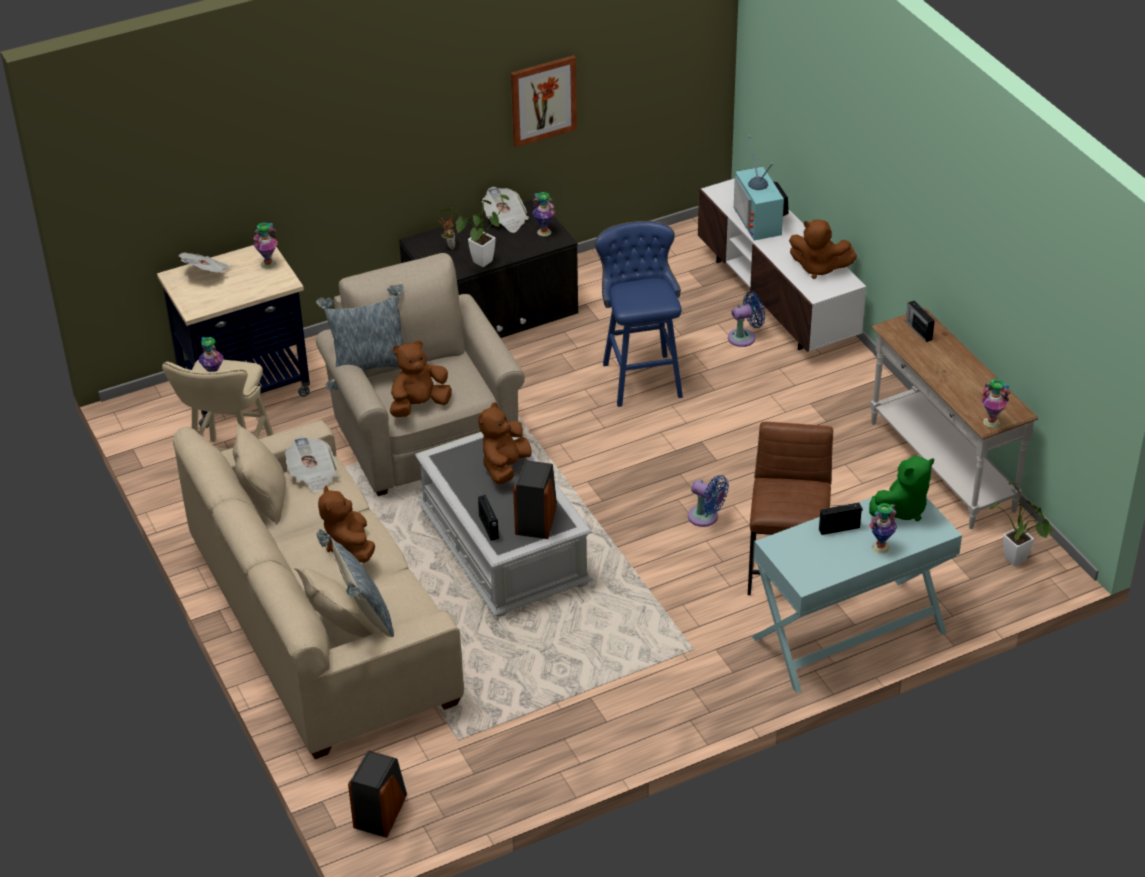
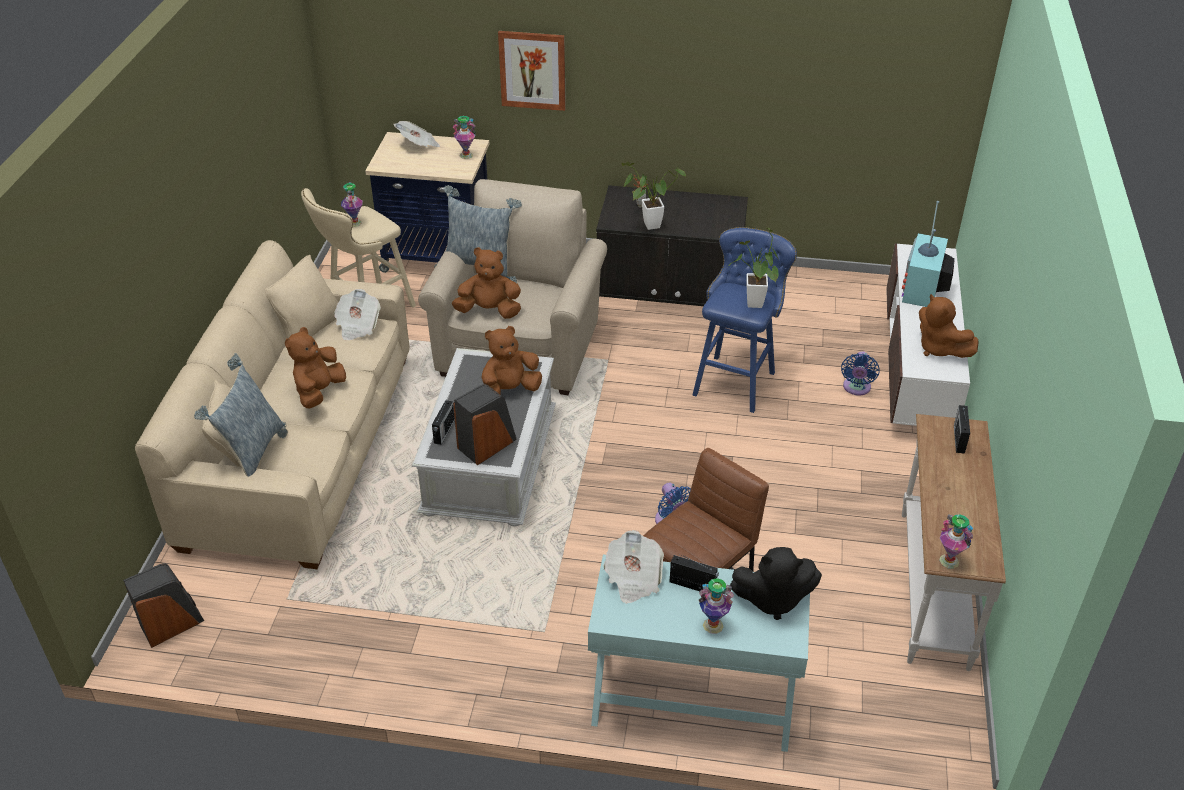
camera: 35 degrees right, 0 degrees up
(505, 220) = (704, 203): newspaper -> newspaper (633, 579)
(543, 100) = (766, 104): picture -> picture (532, 70)
(544, 232) = (724, 223): vase -> none
(744, 337) = (856, 388): blue fan -> blue fan turned 90 degrees clockwise
(902, 509) = (772, 599): green plush toy -> black plush toy
(1018, 562) = (926, 723): potted plant -> potted plant (754, 306)

